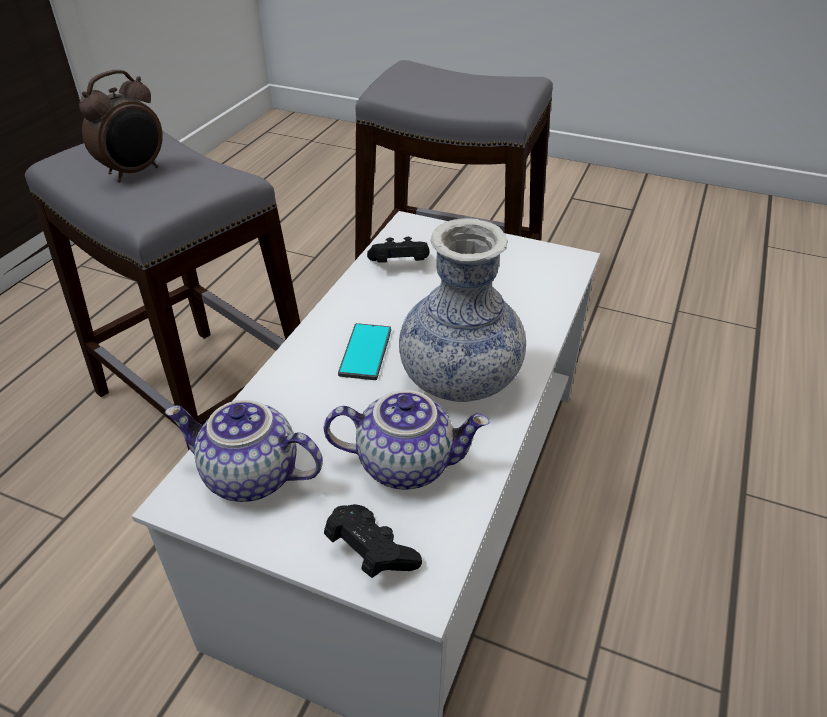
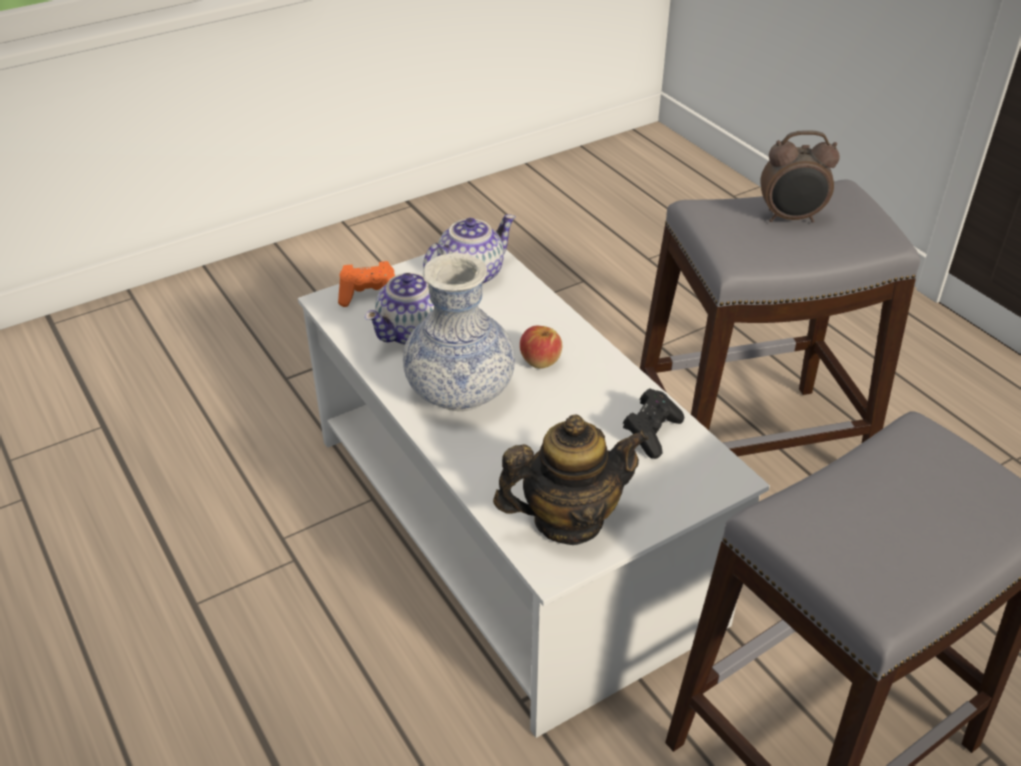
camera: 125 degrees right, 0 degrees up
(135, 172) = (791, 218): alarm clock -> alarm clock turned 75 degrees counterclockwise
(365, 352) = (540, 360): phone -> apple
(370, 552) = (369, 295): black game controller -> orange game controller
(527, 267) = (568, 520): none -> teapot

